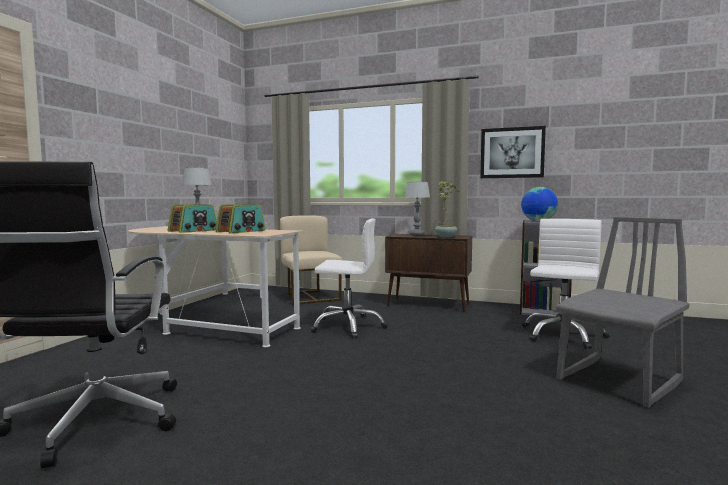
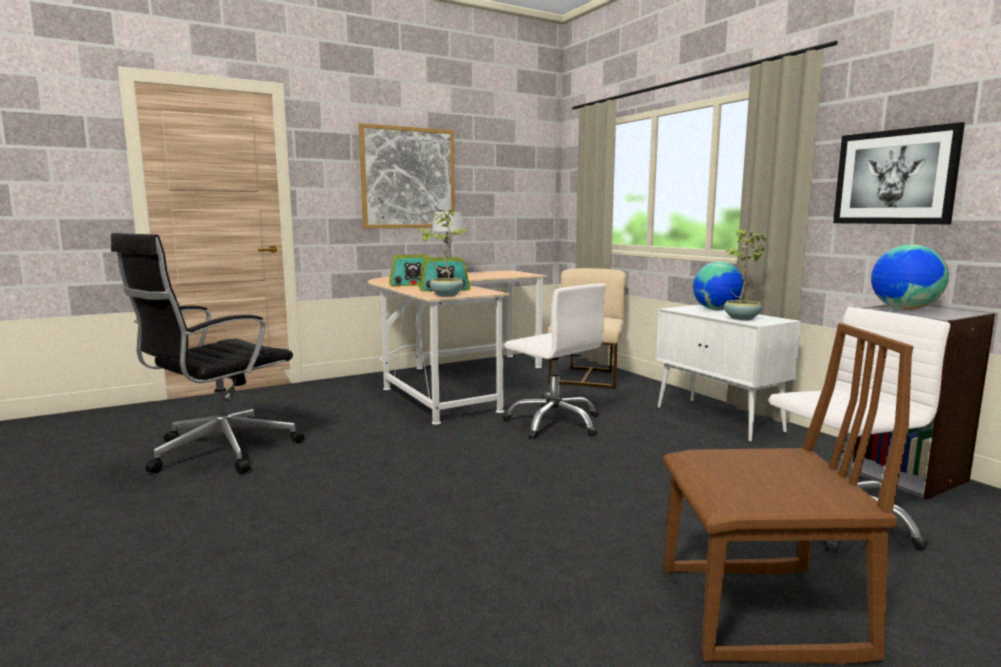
camera: 40 degrees right, 5 degrees up
(146, 137) = (408, 178): none -> picture
(264, 233) = (446, 295): none -> potted plant
(417, 234) = (717, 310): table lamp -> globe
(429, 305) = (719, 419): brown cabinet -> white cabinet
(620, 381) = (760, 613): grey chair -> brown chair

